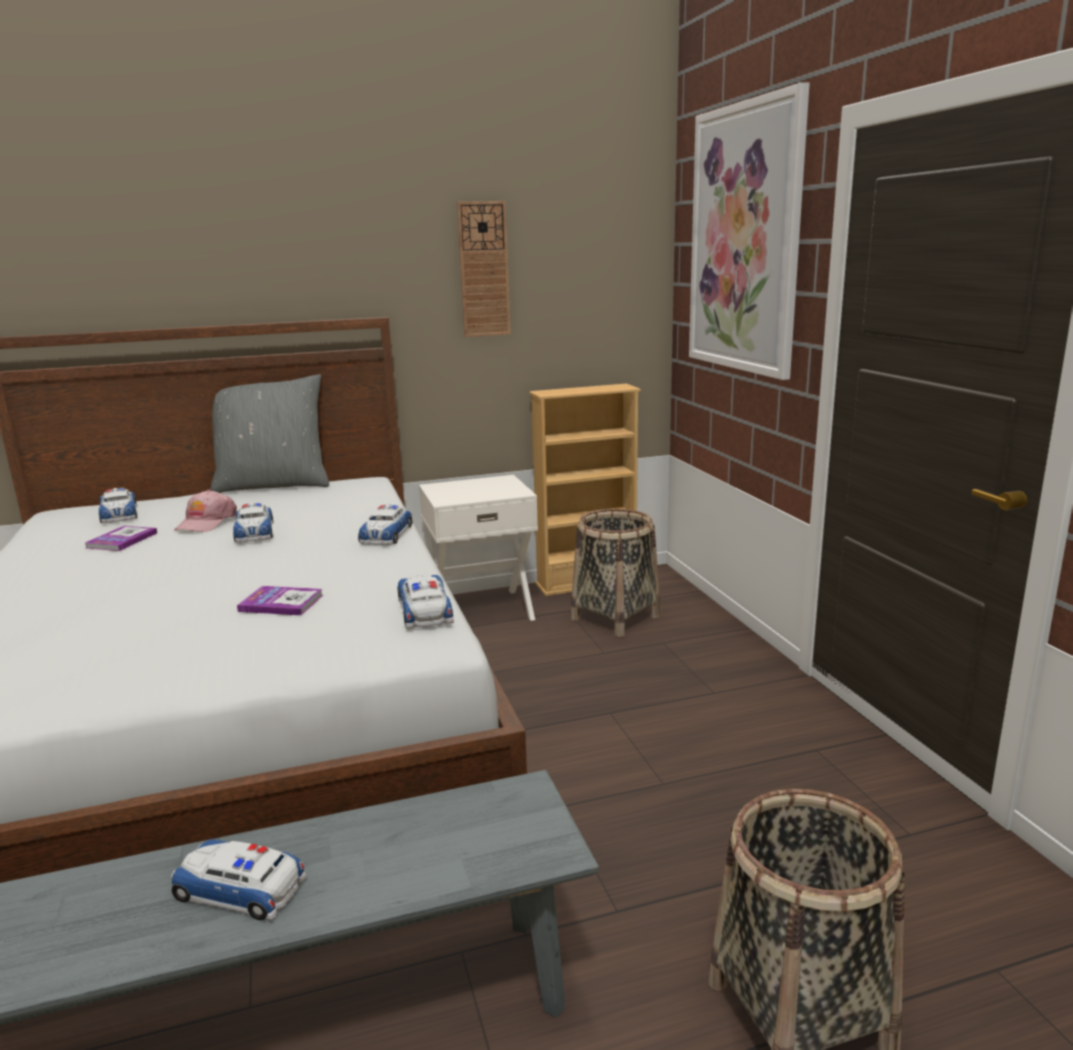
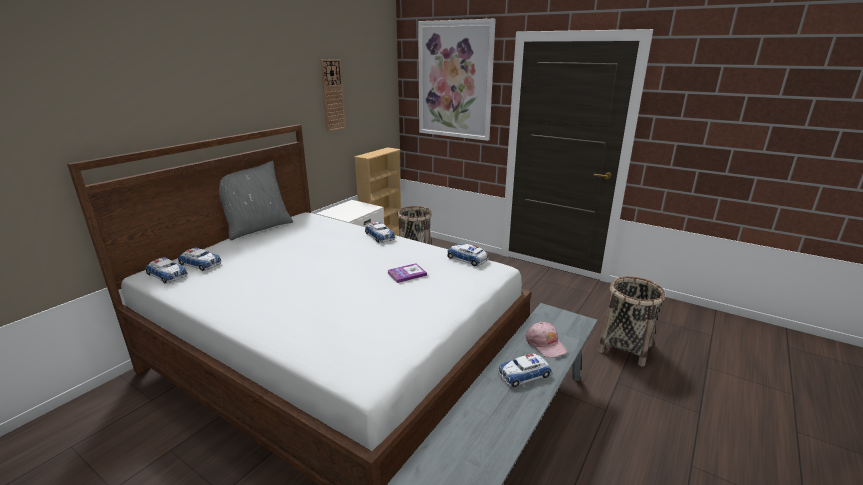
camera: 40 degrees left, 5 degrees up
(122, 540) = (245, 274): book -> none
(206, 522) = (271, 254): pink cap -> pink cap (545, 344)
(254, 532) = (312, 251): toy car -> toy car (167, 275)

